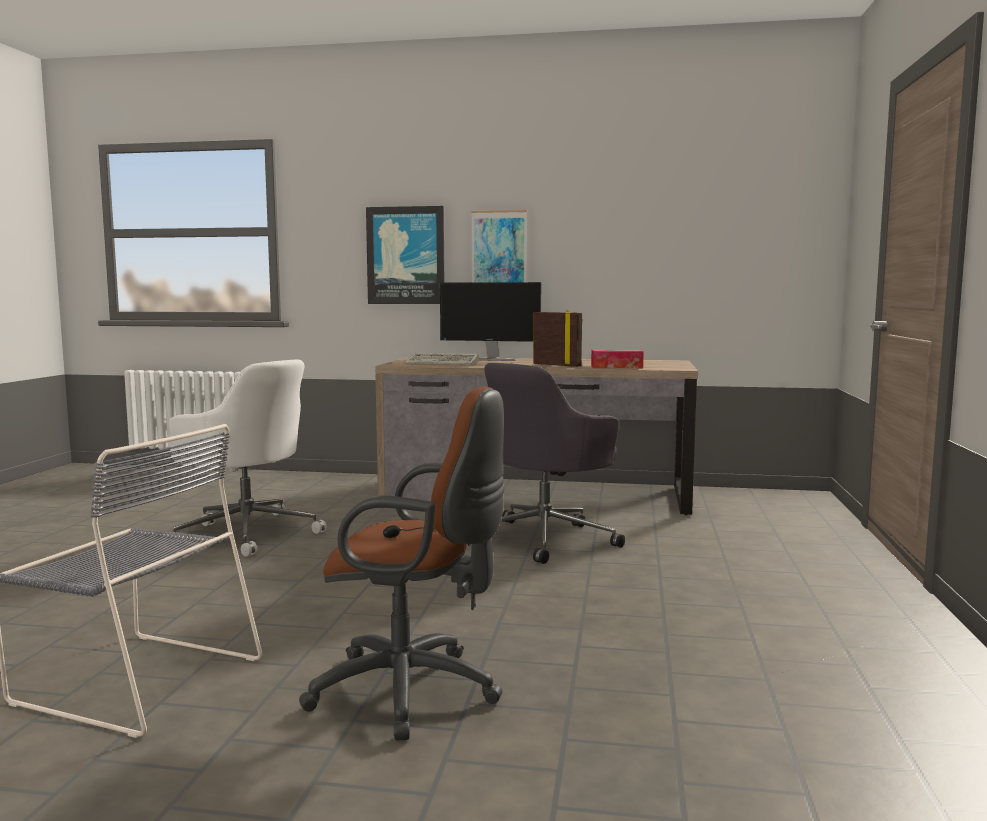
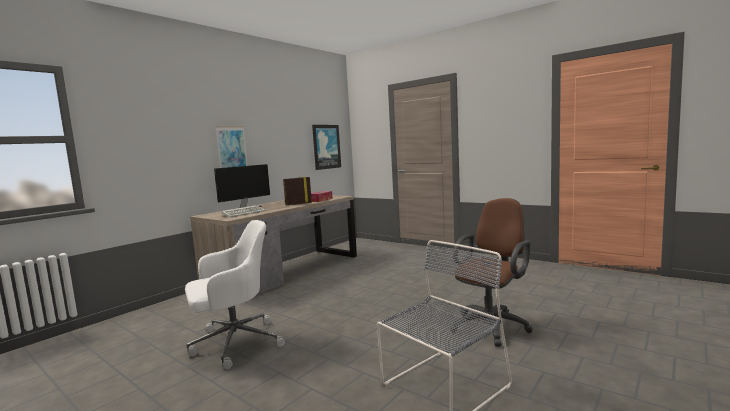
camera: 60 degrees left, 0 degrees up
(406, 255) = (179, 153): picture -> picture (326, 146)
(546, 538) = (350, 281): grey office chair -> none

